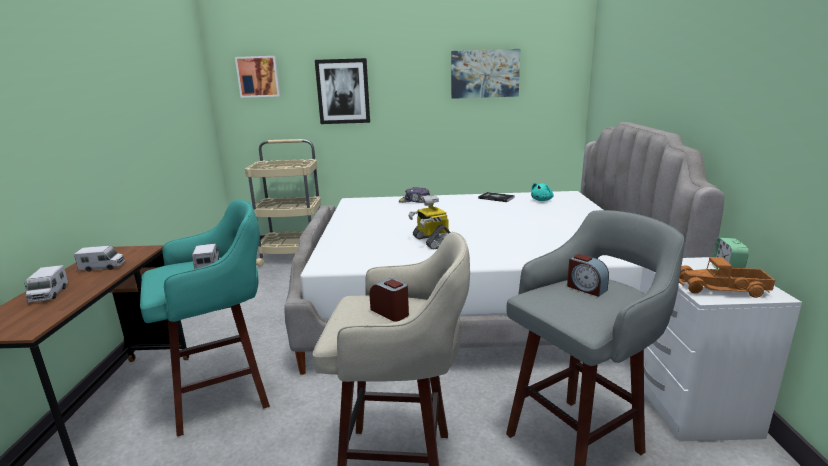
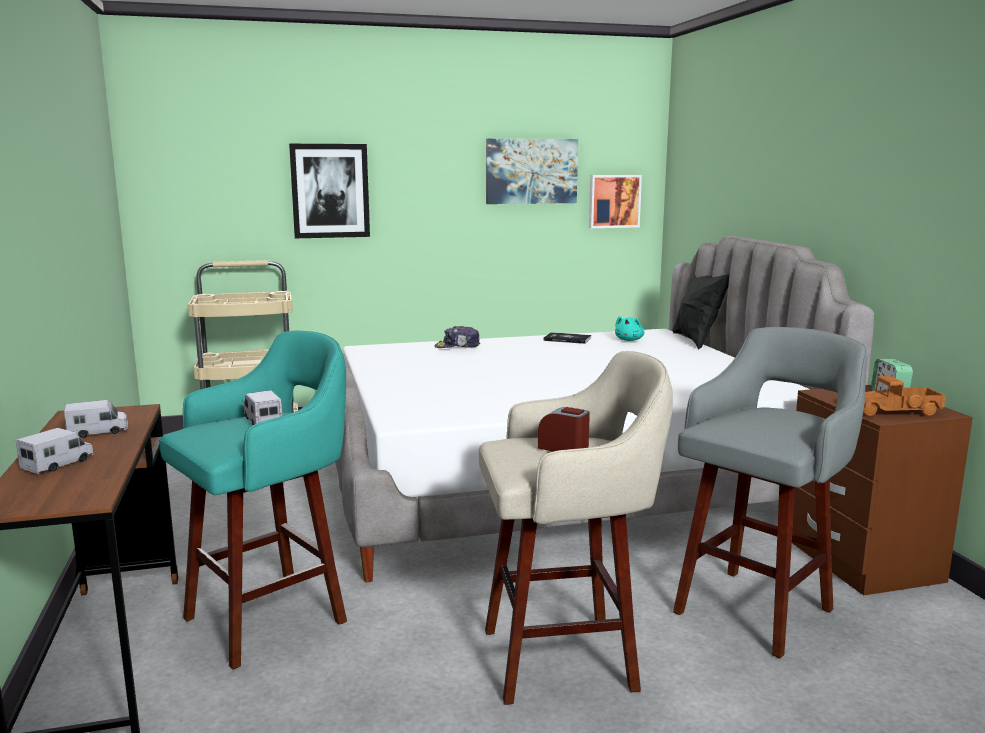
camera: 15 degrees left, 5 degrees down
(49, 294) = (58, 464): toy truck -> toy truck turned 120 degrees counterclockwise
(258, 76) = (198, 165): picture -> picture (613, 201)
(432, 241) = (523, 389): toy robot -> none
(586, 288) = (762, 415): alarm clock -> none
(595, 202) = (698, 341): none -> black pillow
(689, 404) = (860, 561): white nightstand -> brown nightstand

